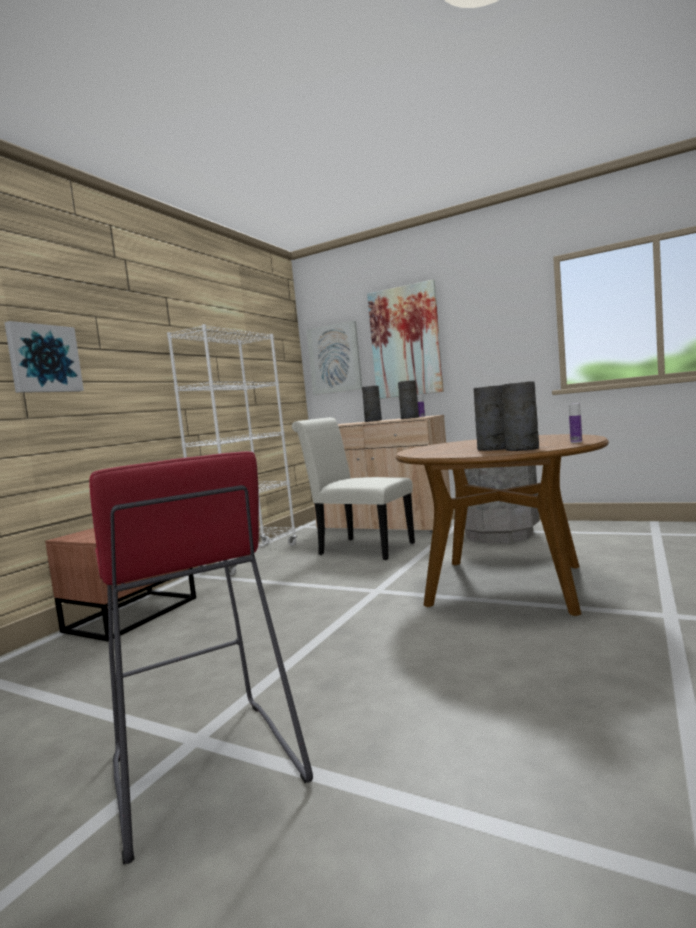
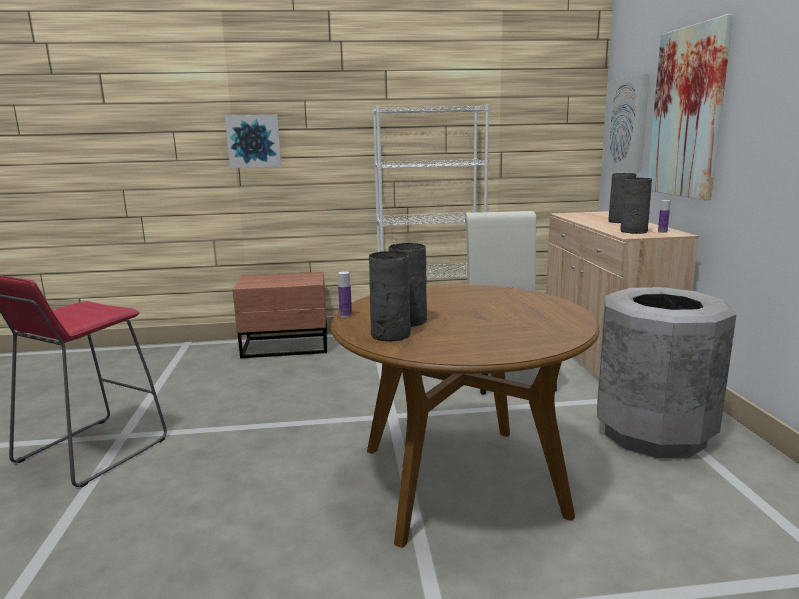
camera: 55 degrees right, 10 degrees up
(576, 442) = (453, 352): bottle -> bottle (345, 315)

